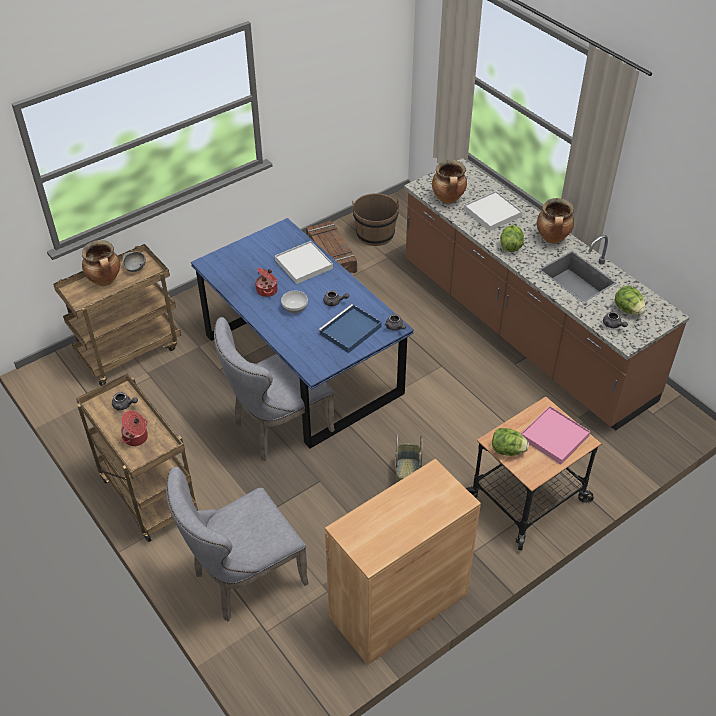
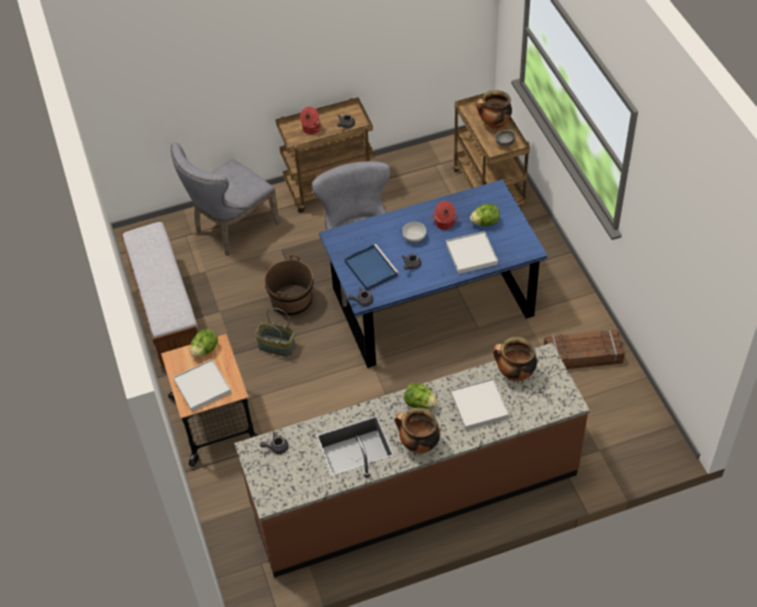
camera: 110 degrees right, 5 degrees up
(243, 579) = (231, 229): grey chair -> grey chair turned 120 degrees counterclockwise
(375, 234) = (608, 402): brown bucket -> brown bucket (291, 301)
(398, 606) = (166, 311): brown cabinet -> bench
(554, 437) = (202, 386): pink tray -> white tray
(628, 309) = (291, 468): lettuce -> lettuce (485, 222)

